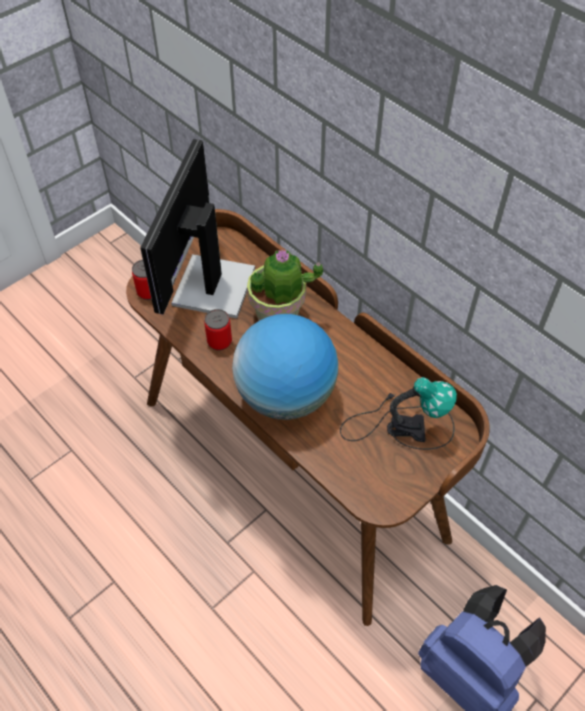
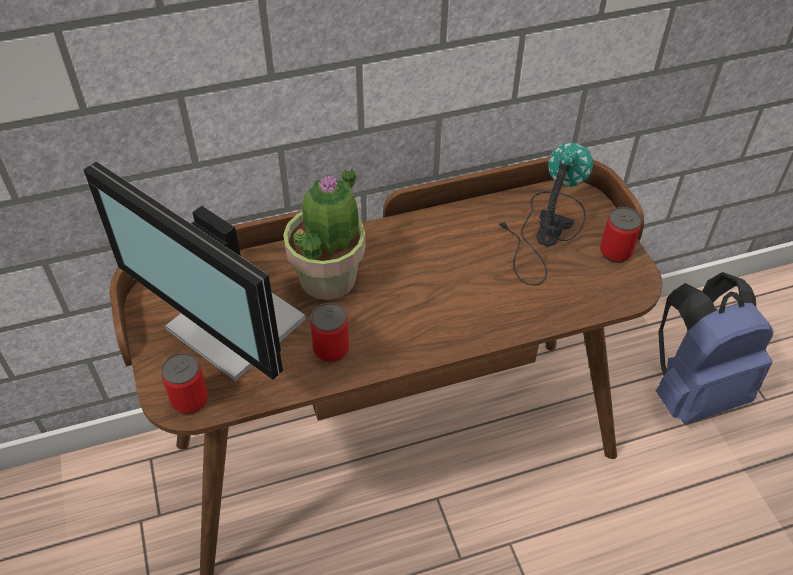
camera: 65 degrees left, 5 degrees down
(285, 396) = (453, 314): globe -> none
(410, 480) = (615, 252): none -> can

